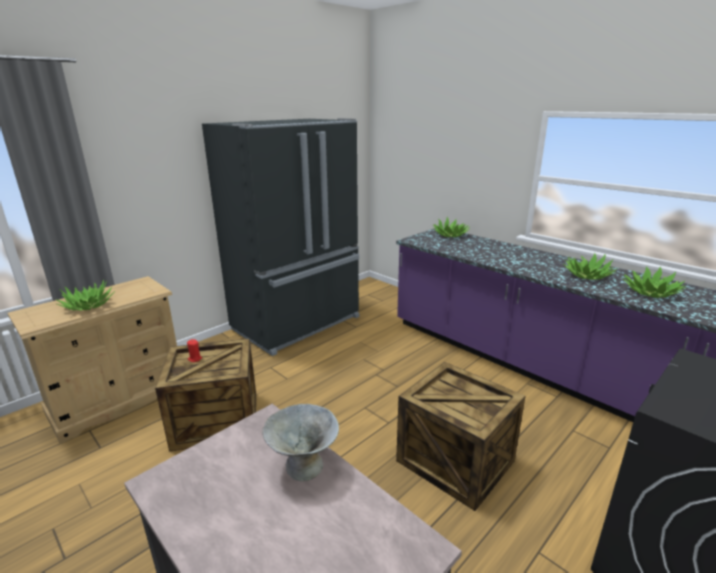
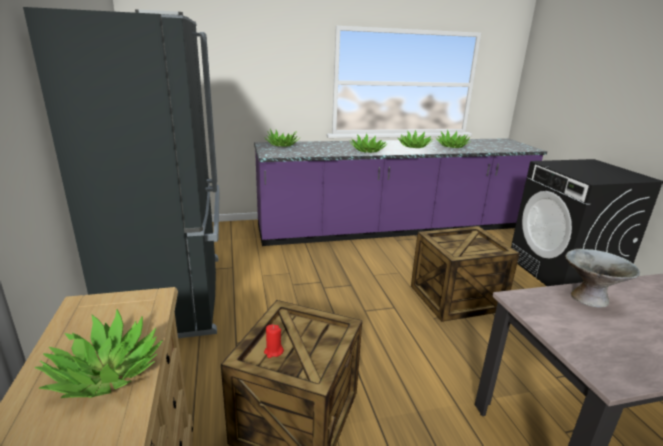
camera: 60 degrees left, 0 degrees up
(510, 262) = (368, 151): none -> potted plant

